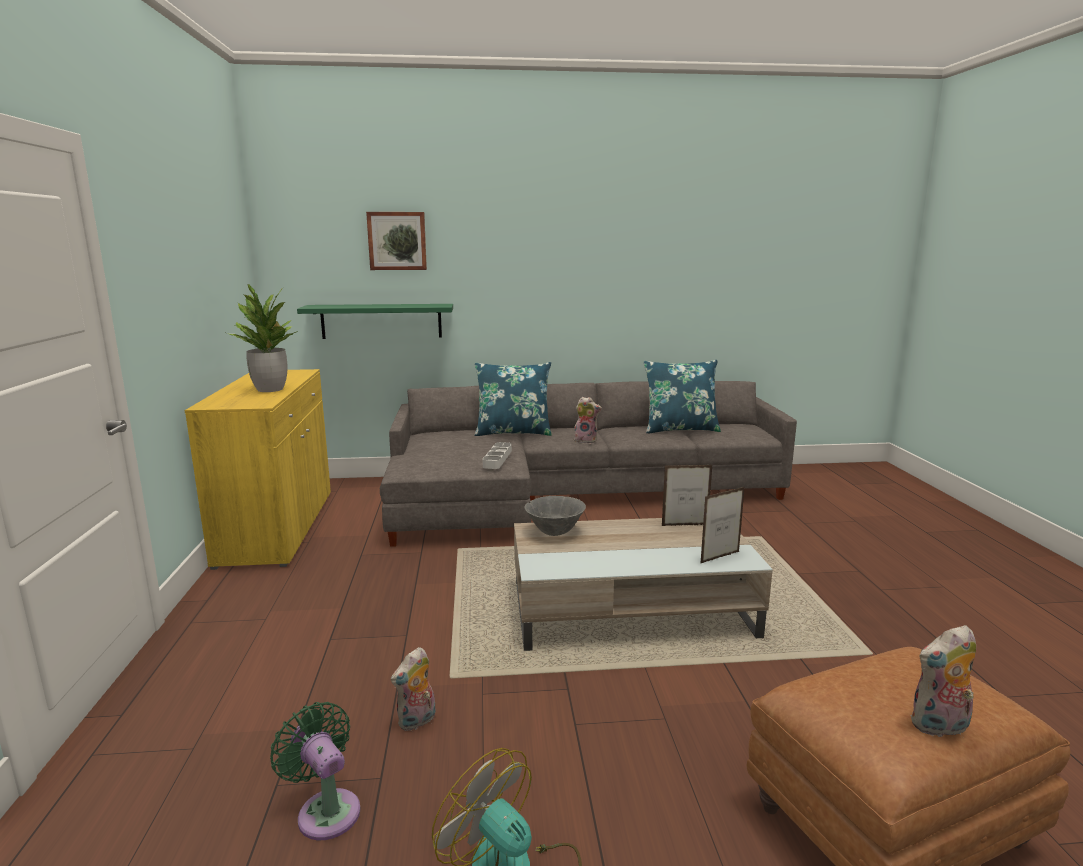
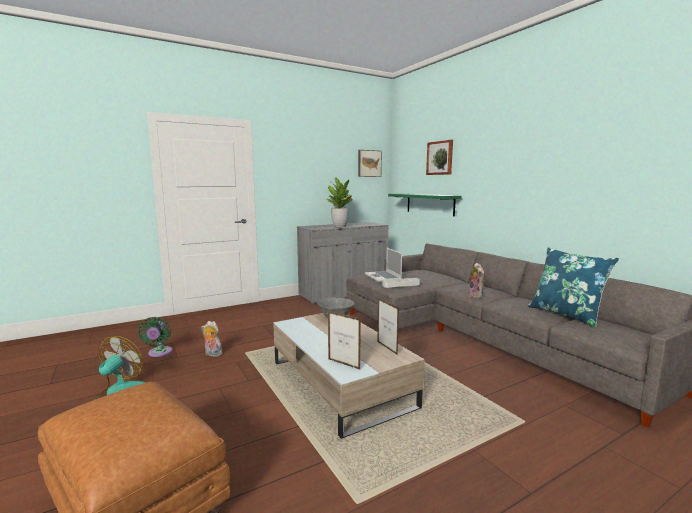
camera: 65 degrees right, 5 degrees down
(235, 247) = (369, 163): none -> picture
(278, 527) = (343, 293): yellow cabinet -> grey cabinet
(326, 810) = (159, 353): green fan -> green fan turned 150 degrees clockwise
(445, 458) = (383, 277): none -> laptop
(513, 432) = (454, 280): blue pillow -> none
(939, 727) = (88, 424): plush toy -> none

